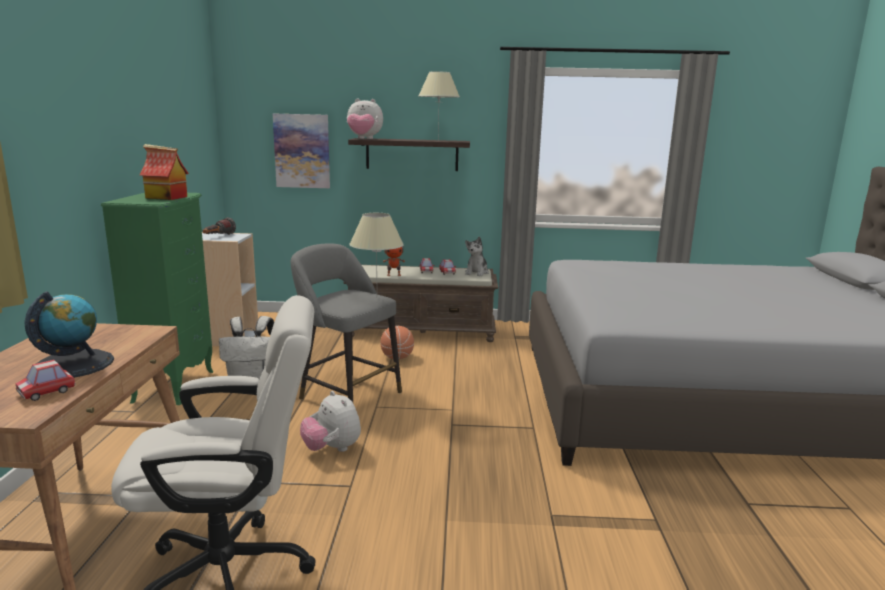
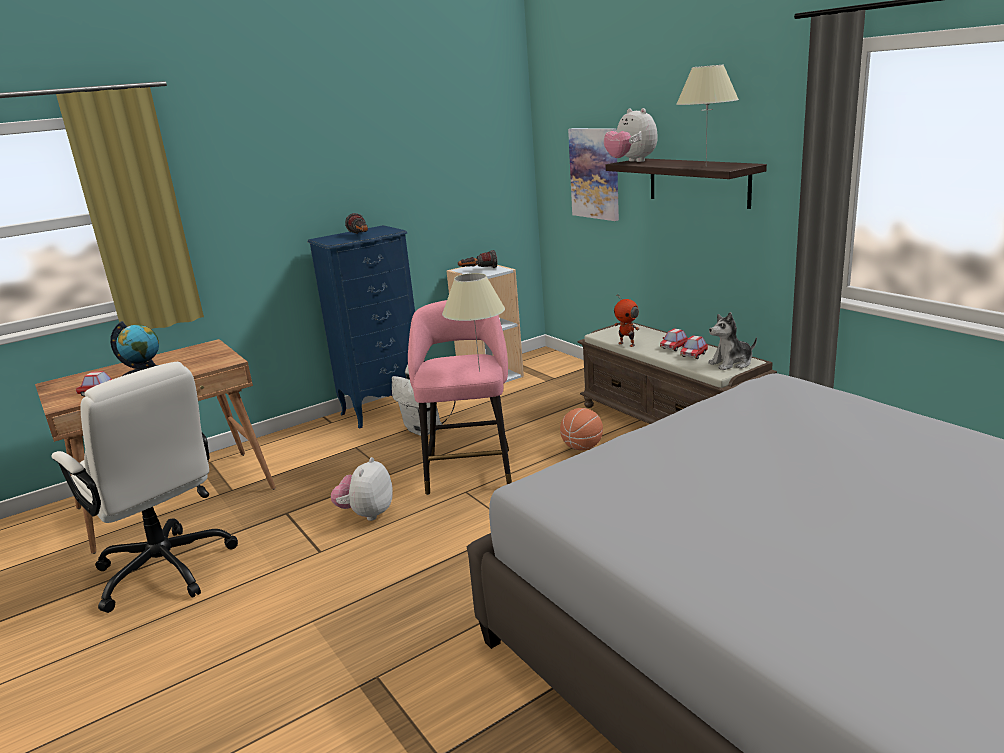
camera: 55 degrees right, 5 degrees up
(165, 197) = (361, 236): toy house -> flashlight
(177, 386) = (385, 411): green dresser -> blue dresser
(346, 394) = (469, 468): grey stool -> pink stool

